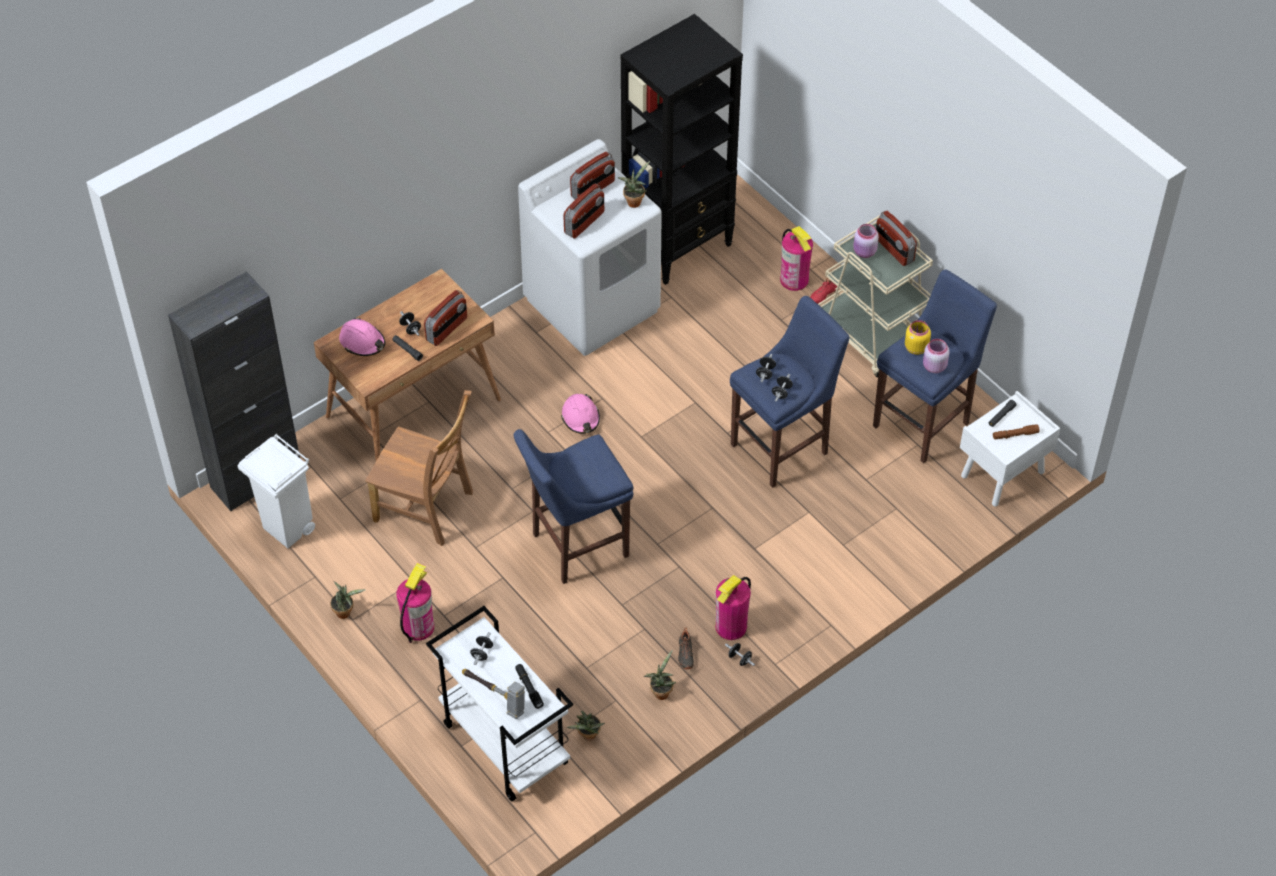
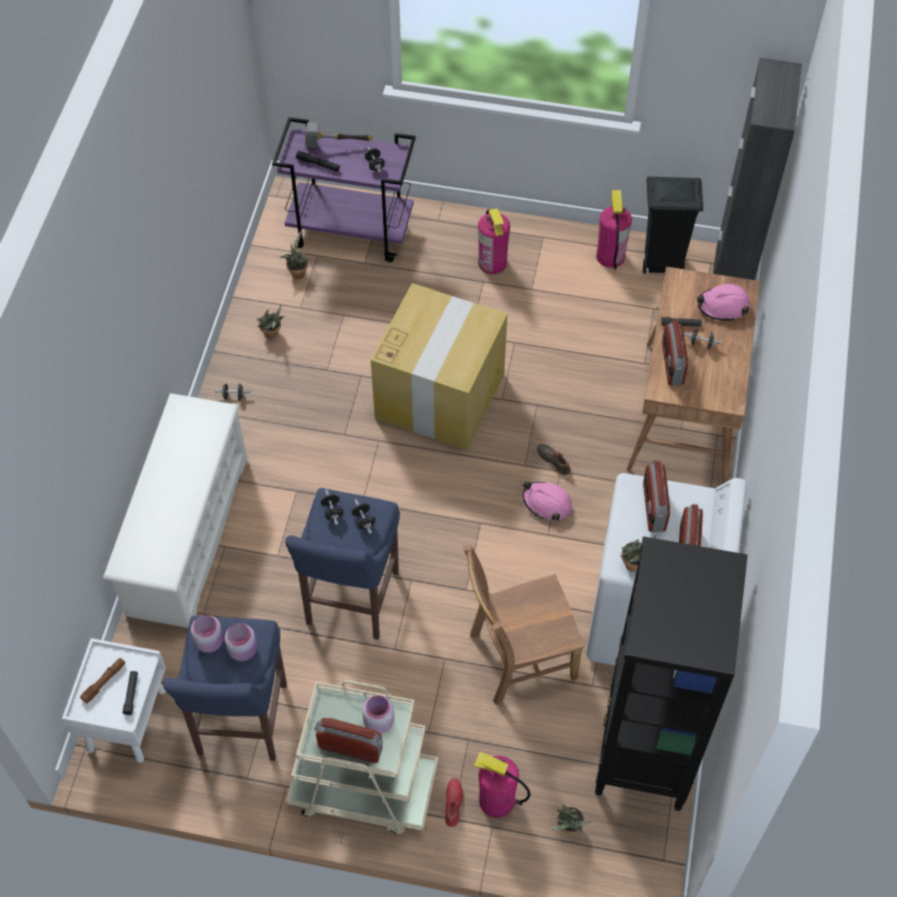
camera: 140 degrees right, 5 degrees up
(288, 529) = (661, 263): white trash can -> black trash can
(345, 612) = (554, 238): potted plant -> potted plant (568, 829)
(427, 508) = (582, 345): brown chair -> brown chair (518, 657)
(503, 743) = (352, 231): white cart -> purple cart
(575, 546) = (440, 394): blue stool -> cardboard box
(685, 654) = (279, 372): black shoe -> black shoe (554, 460)
(731, 626) = (261, 416): fire extinguisher -> fire extinguisher (610, 256)
(865, 570) = (187, 536): none -> white shoe rack
(915, 348) = (244, 650): yellow jar -> pink jar

